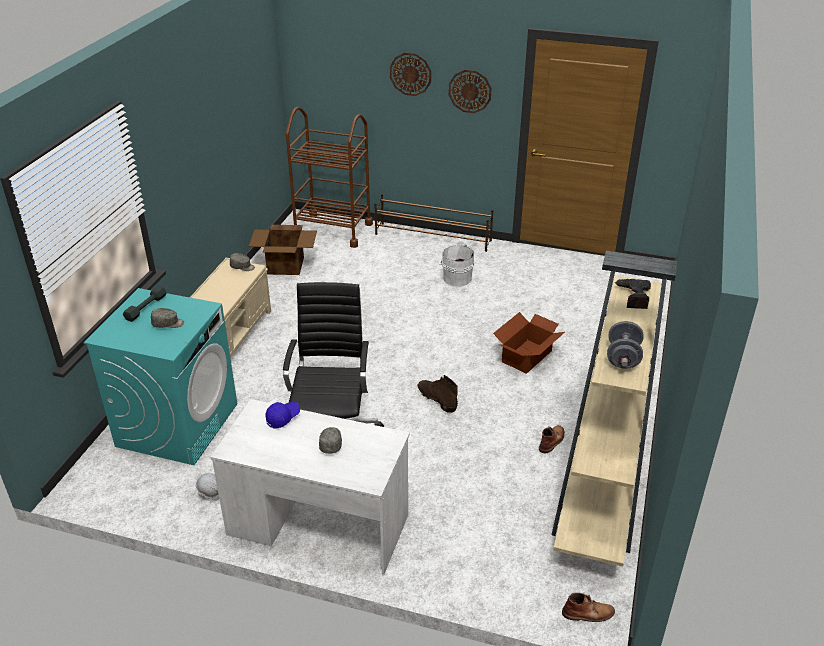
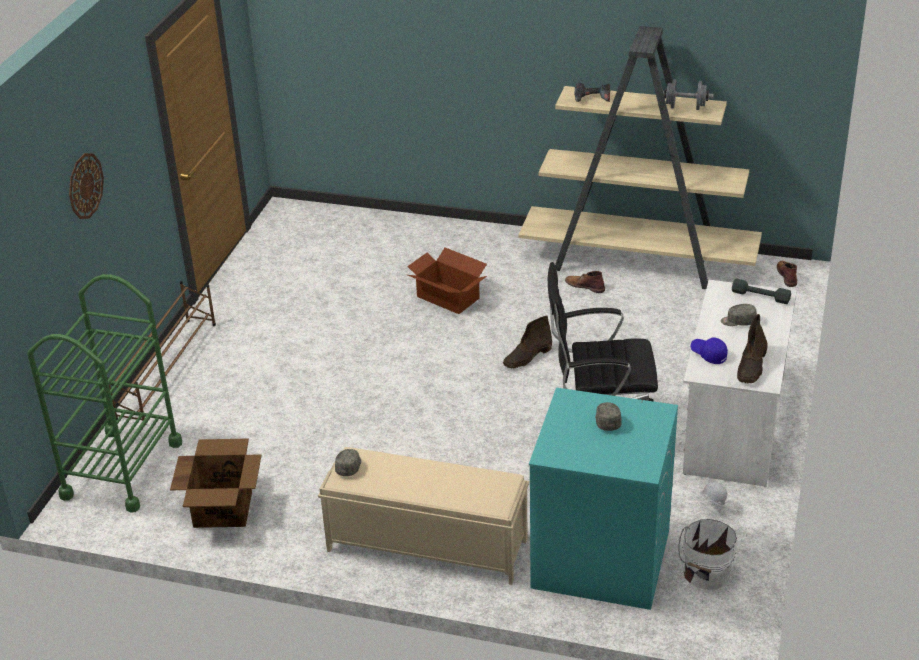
camera: 90 degrees left, 0 degrees up
(146, 307) = (575, 446): grey dumbbell -> grey dumbbell (760, 296)
(256, 443) = (751, 366): none -> brown boot
(333, 230) = (122, 469): brown cart -> green cart
(456, 278) = (279, 348): white bucket -> white bucket (706, 574)
(470, 91) = (129, 155): wall clock -> none

